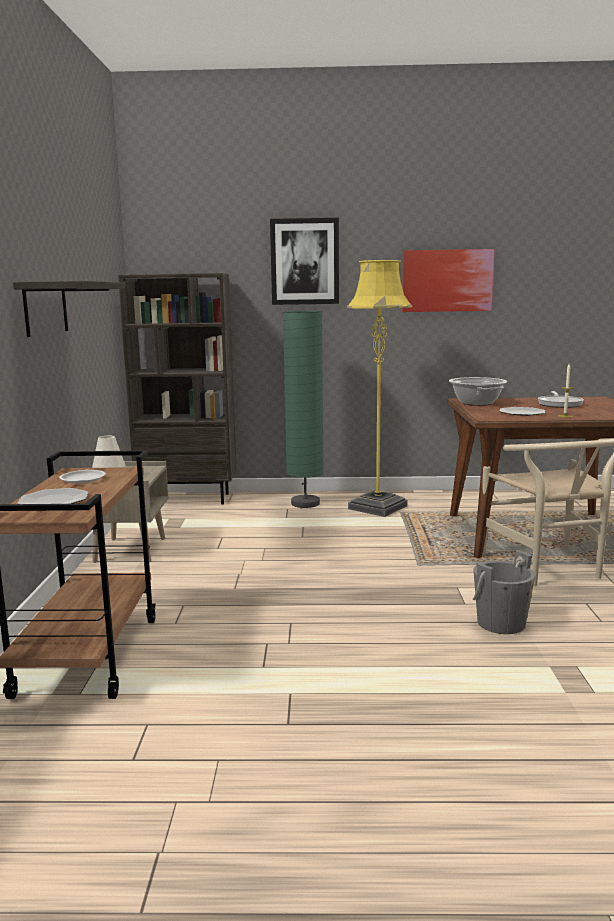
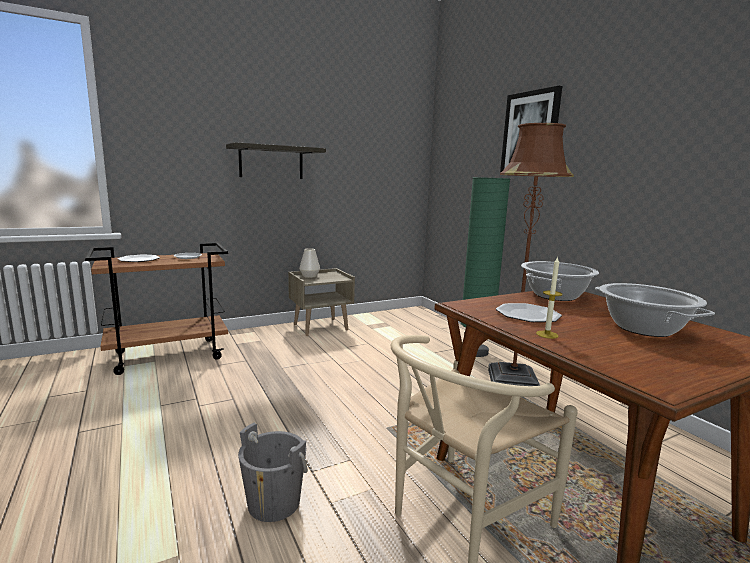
camera: 60 degrees right, 0 degrees up
(188, 499) = (427, 318): brown bookcase -> none
(377, 507) = (512, 380): yellow floor lamp -> brown floor lamp
(447, 280) = (668, 148): picture -> none
(559, 404) = (644, 328): frying pan -> cooking pot

